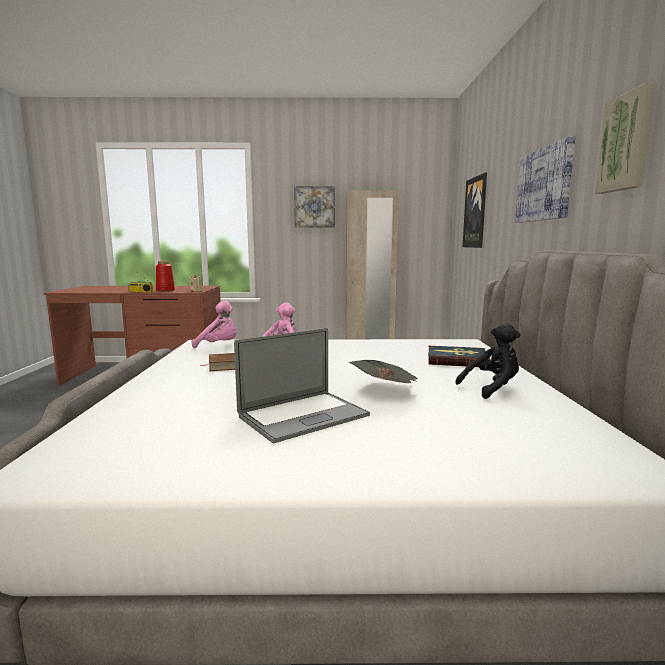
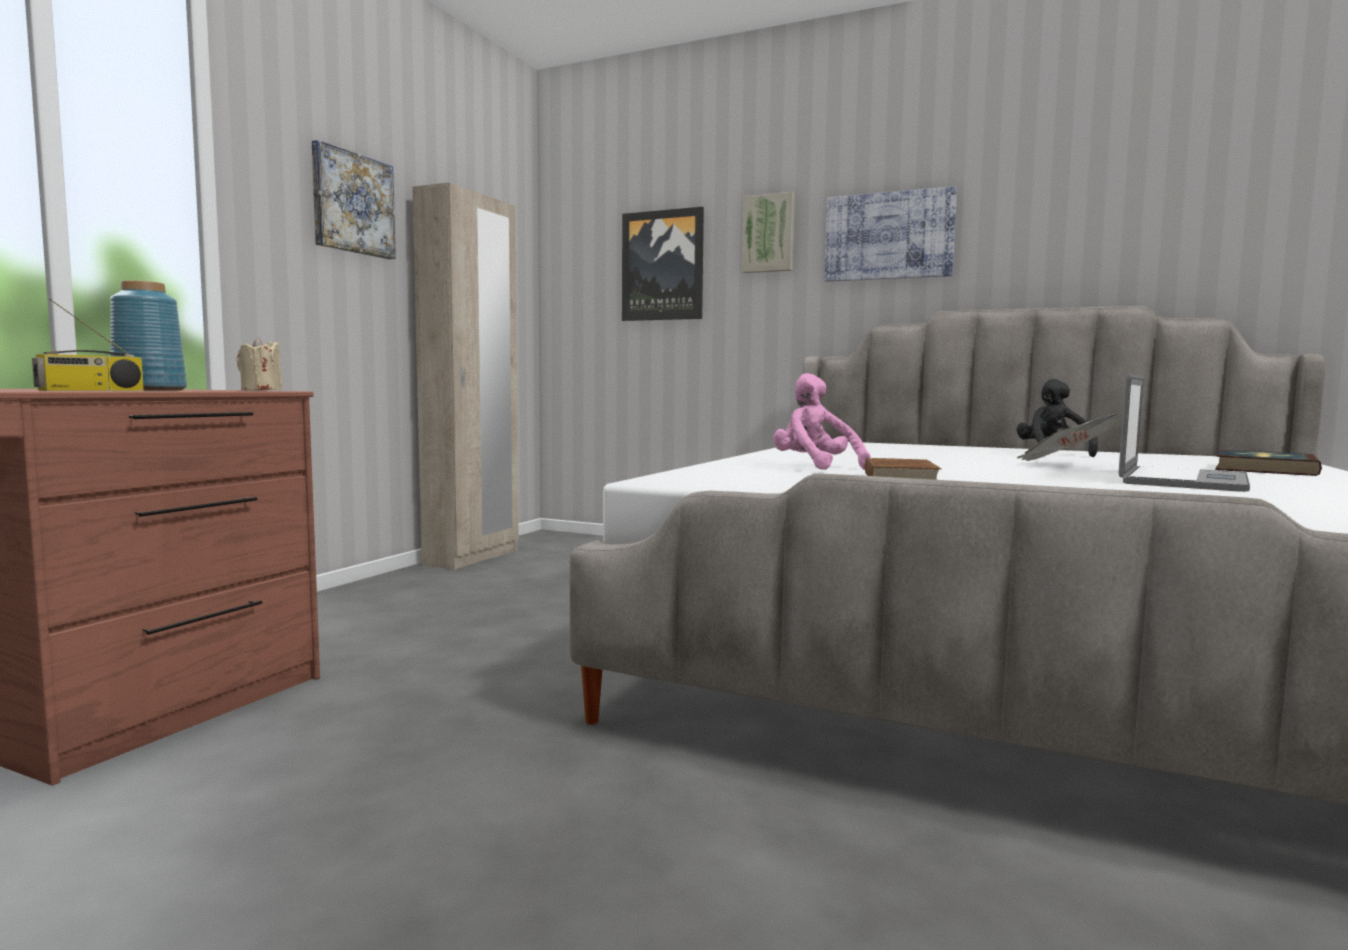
camera: 65 degrees left, 5 degrees down
(165, 290) = (148, 390): red vase -> blue vase
(219, 346) = (719, 477): pink plush toy -> none
(303, 416) = (1183, 480): laptop -> laptop turned 45 degrees clockwise
(457, 360) = (922, 448): book -> book (1264, 469)
(626, 143) = (1053, 207): picture -> picture (769, 234)

